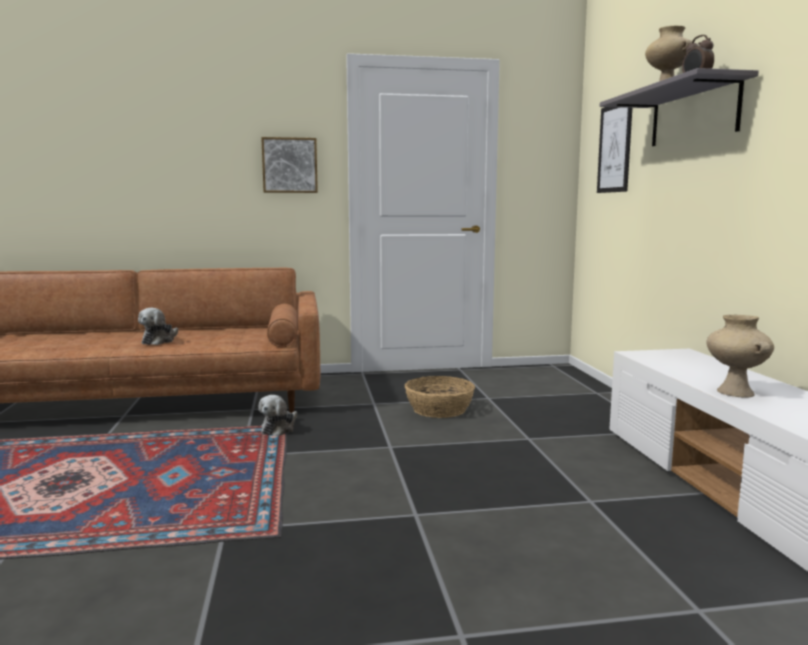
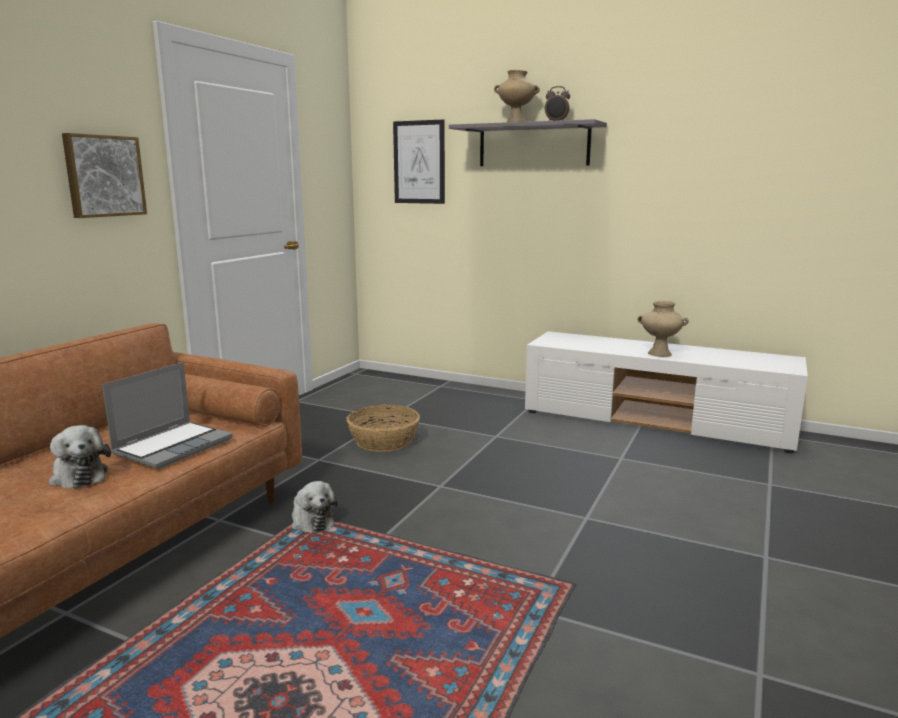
camera: 55 degrees left, 5 degrees up
(217, 341) = (173, 446): none -> laptop

